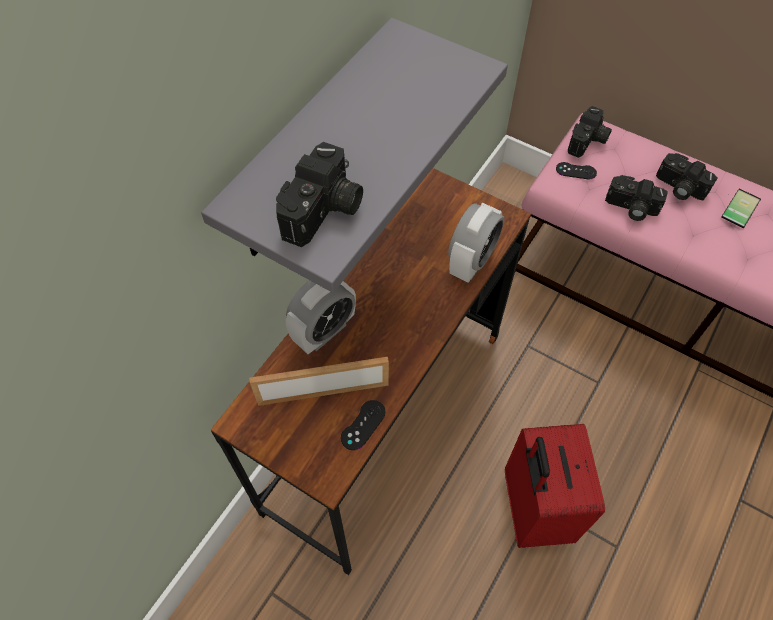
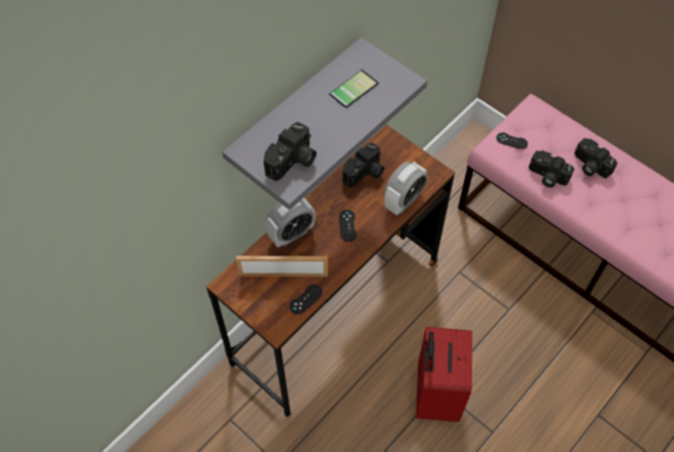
camera: 10 degrees right, 0 degrees up
(401, 307) = (347, 225): none -> black game controller
(588, 142) = (528, 118): camera -> camera (365, 173)
(738, 207) = (632, 188): phone -> phone (352, 87)

